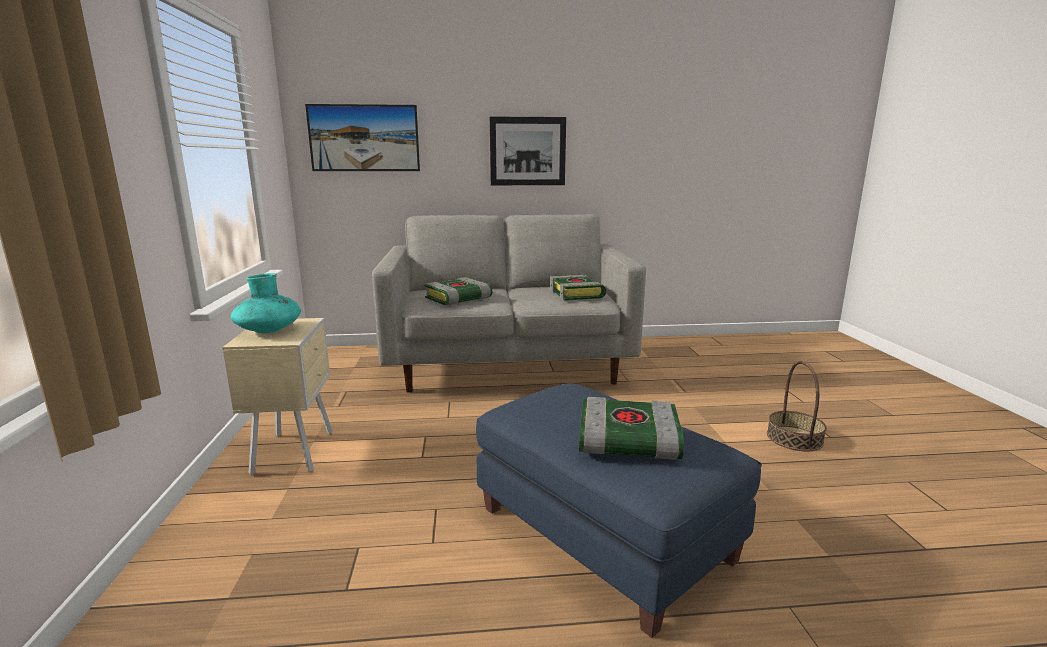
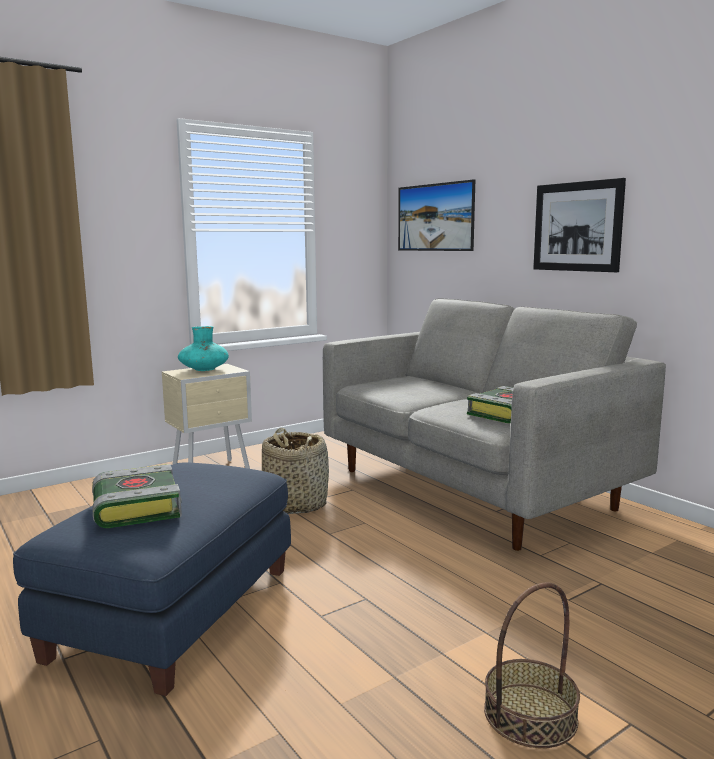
camera: 60 degrees right, 5 degrees down
(445, 430) = (295, 504): none -> basket
(458, 299) = (400, 389): book -> none

